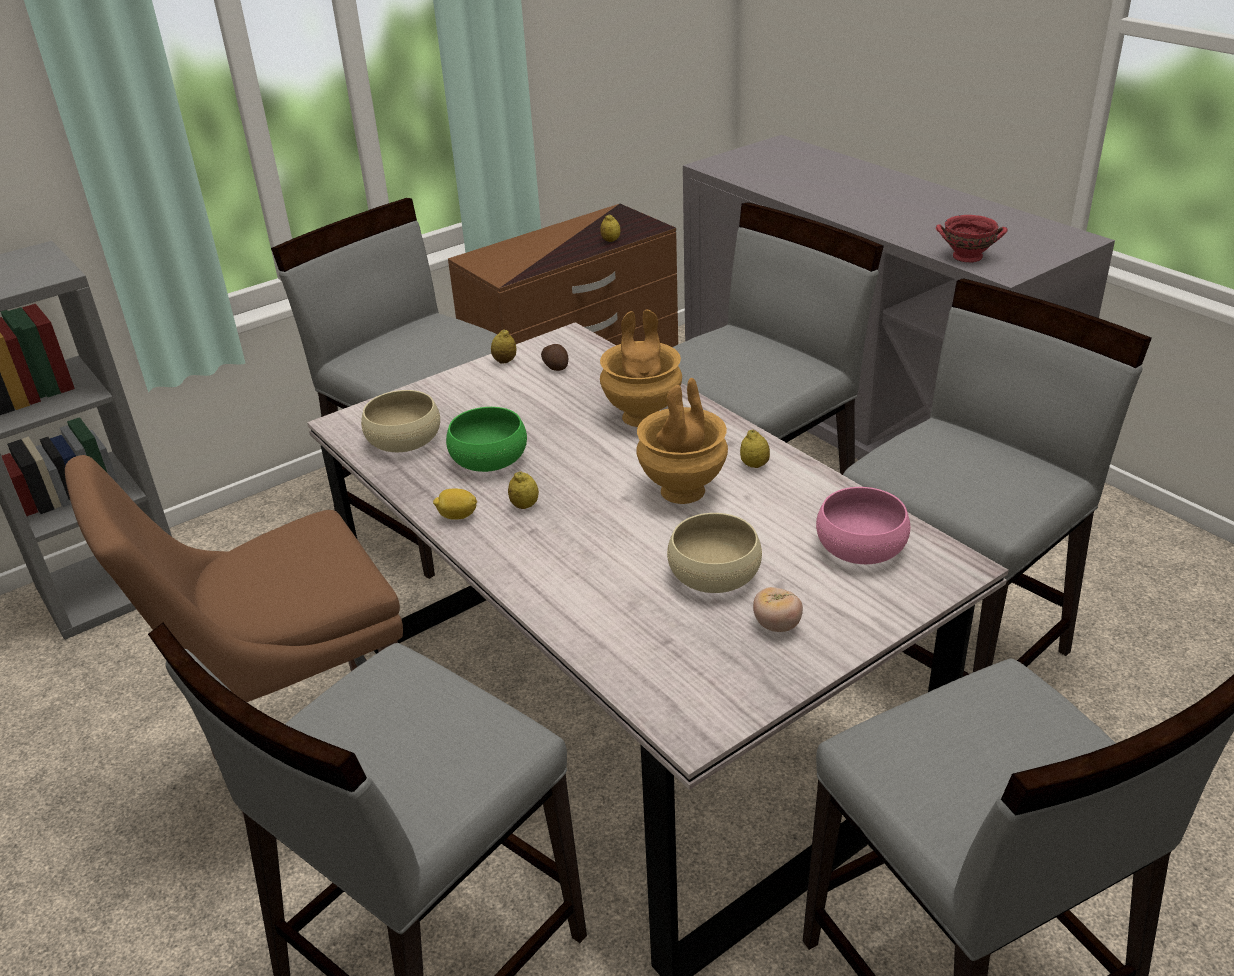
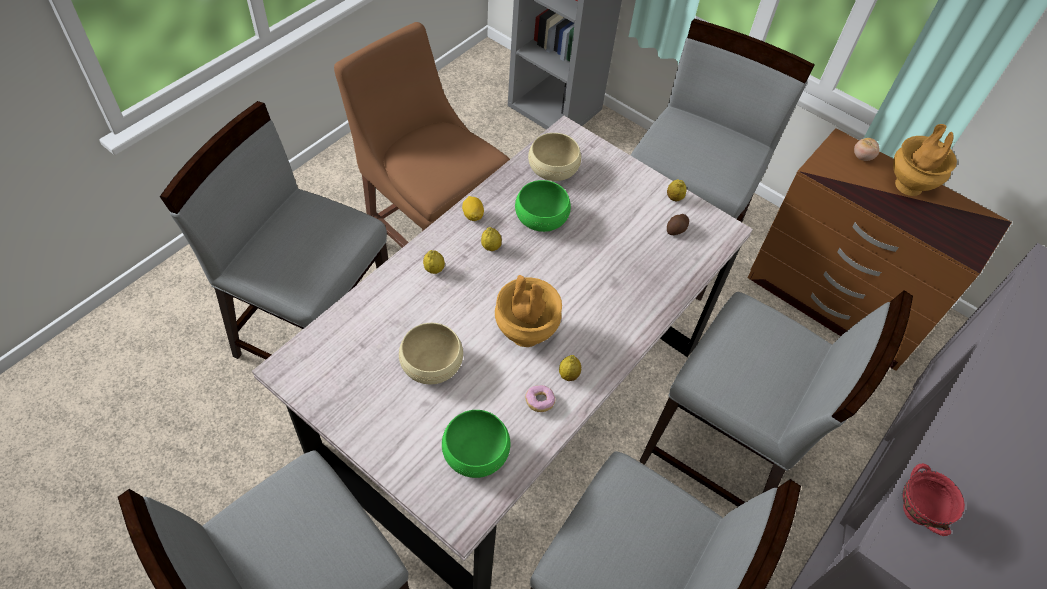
camera: 70 degrees right, 20 degrees up
(610, 241) = (923, 228): lemon -> lemon (434, 269)
(643, 416) = (619, 295): brown vase -> brown vase (909, 186)
(777, 625) = (382, 404): tomato -> tomato (862, 157)
(790, 490) = (539, 401): none -> donut
(861, 547) = (475, 452): pink bowl -> green bowl

